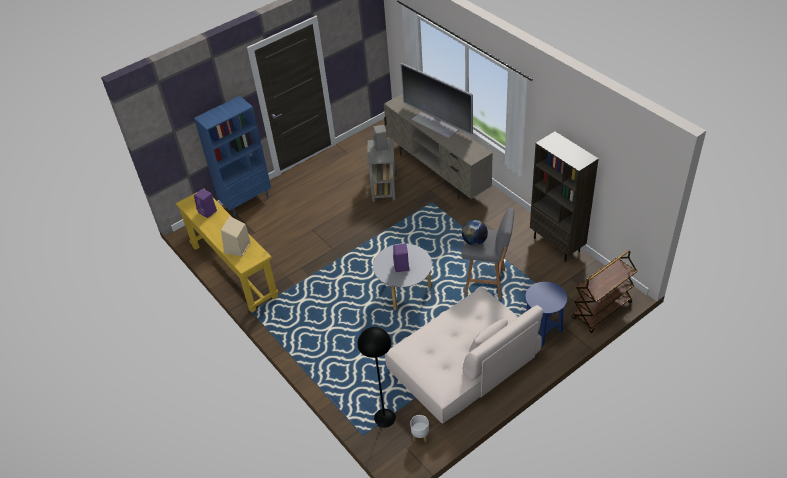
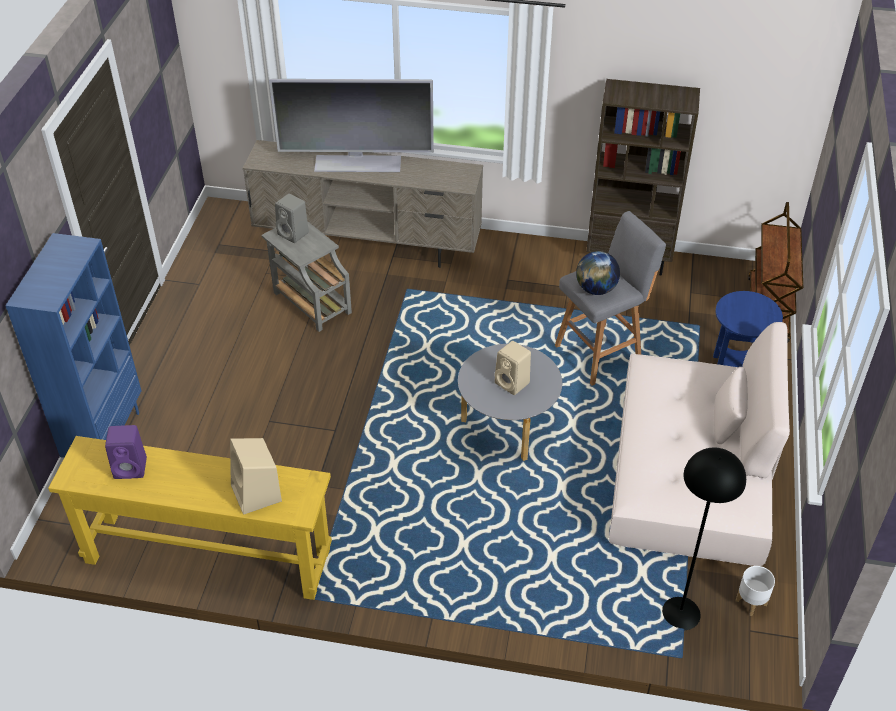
camera: 45 degrees left, 0 degrees up
(401, 266) = (513, 383): purple speaker -> beige speaker

